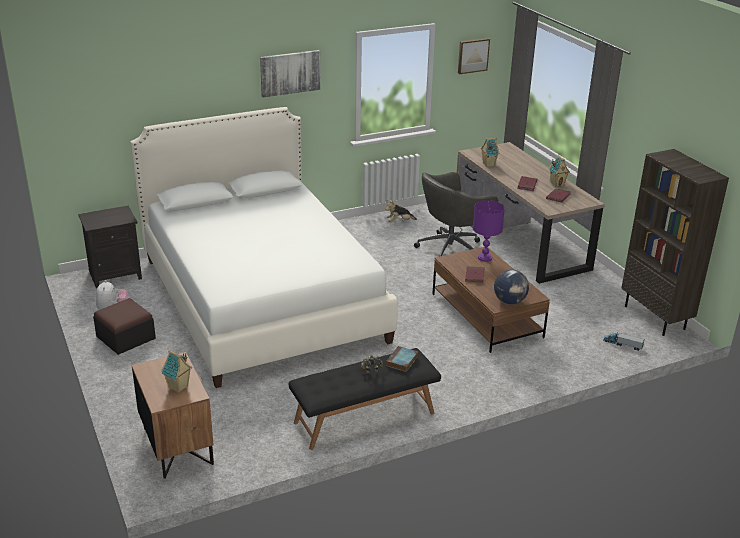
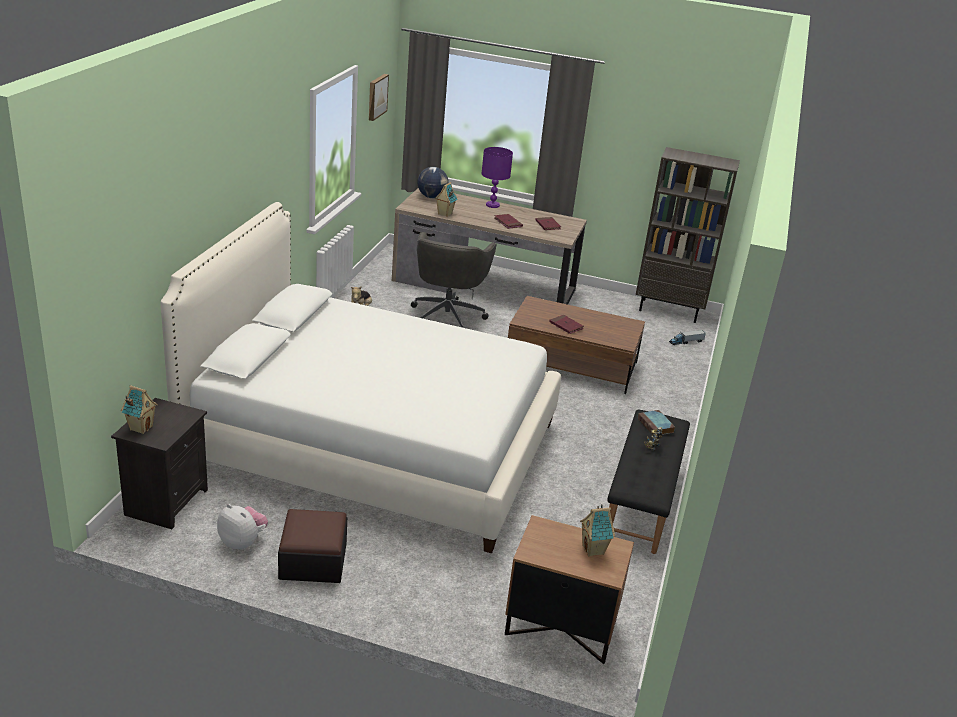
camera: 50 degrees left, 0 degrees up
(290, 73) = (270, 156): picture -> none
(484, 258) = (545, 307): purple table lamp -> purple table lamp (492, 205)
(509, 301) = (626, 336): globe -> globe (432, 197)
(557, 184) = (526, 214): toy house -> toy house (141, 428)

